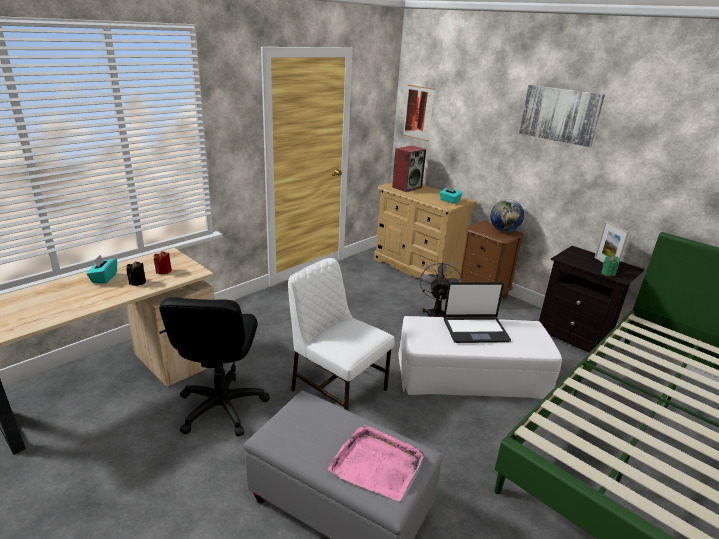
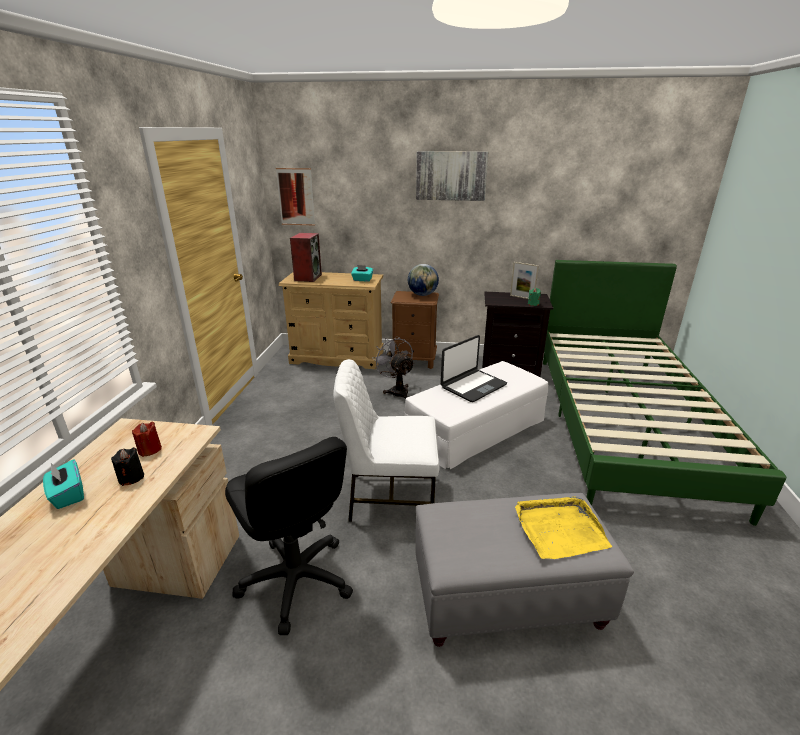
camera: 35 degrees left, 0 degrees up
(377, 464) = (559, 529): pink tray -> yellow tray

